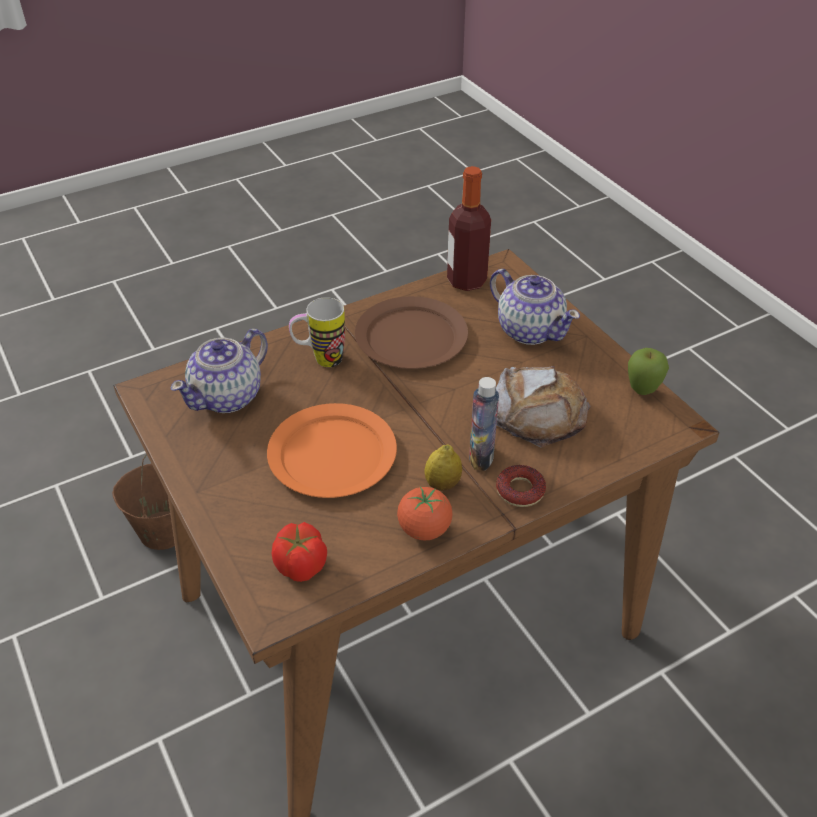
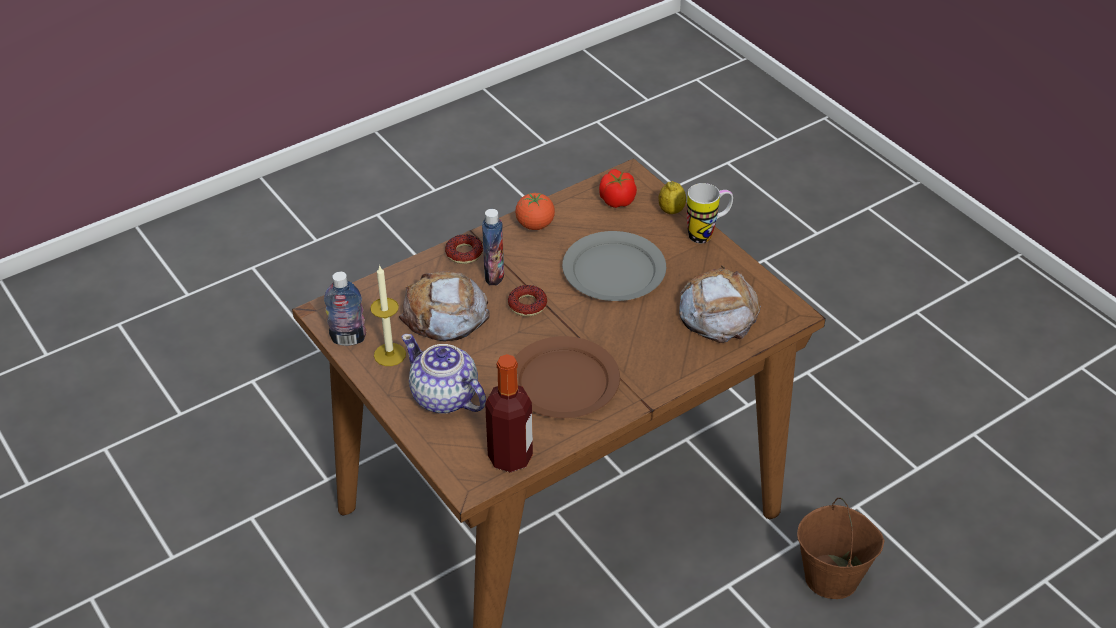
camera: 175 degrees right, 0 degrees up
(228, 396) = (717, 312): teapot -> bread
(320, 360) = (647, 351): mug -> mug (707, 234)
(331, 454) = (614, 270): orange plate -> grey plate
(442, 417) = (527, 305): none -> donut
(442, 484) = (524, 254): lemon -> lemon (671, 211)
(592, 372) = (390, 354): none -> candle
(642, 391) = (348, 339): apple -> bottle

